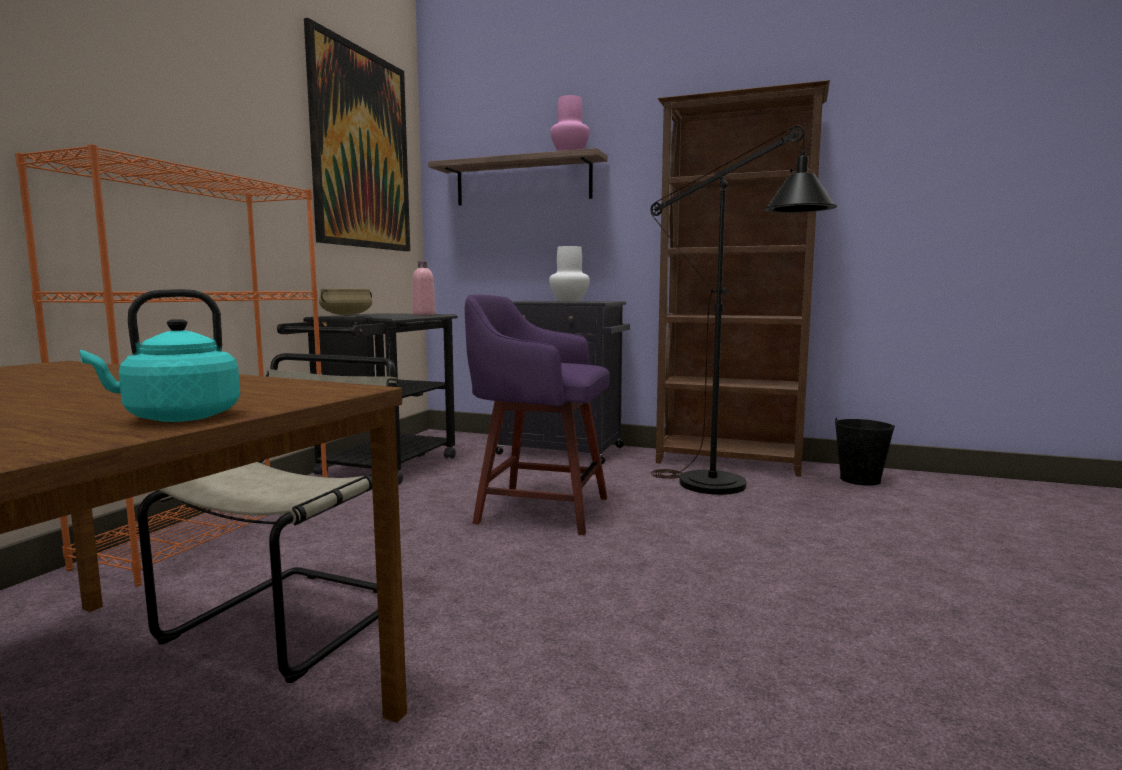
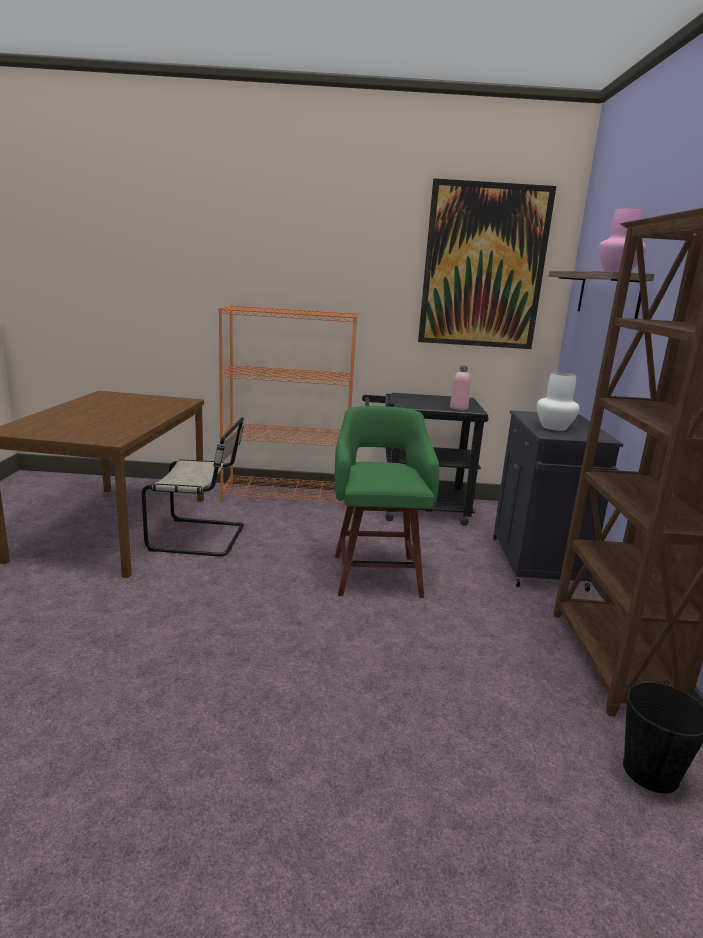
camera: 70 degrees right, 10 degrees up
(176, 417) = (53, 434): turquoise kettle -> none
(346, 315) = (408, 396): beige cooking pot -> none
(538, 509) = (377, 573): purple stool -> green stool
(730, 488) = (510, 661): black floor lamp -> none

